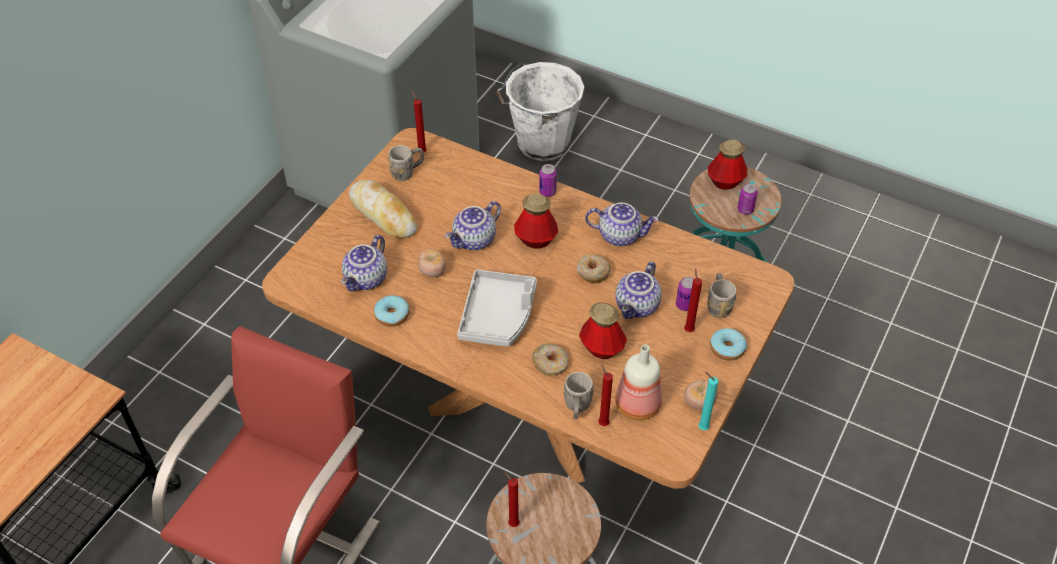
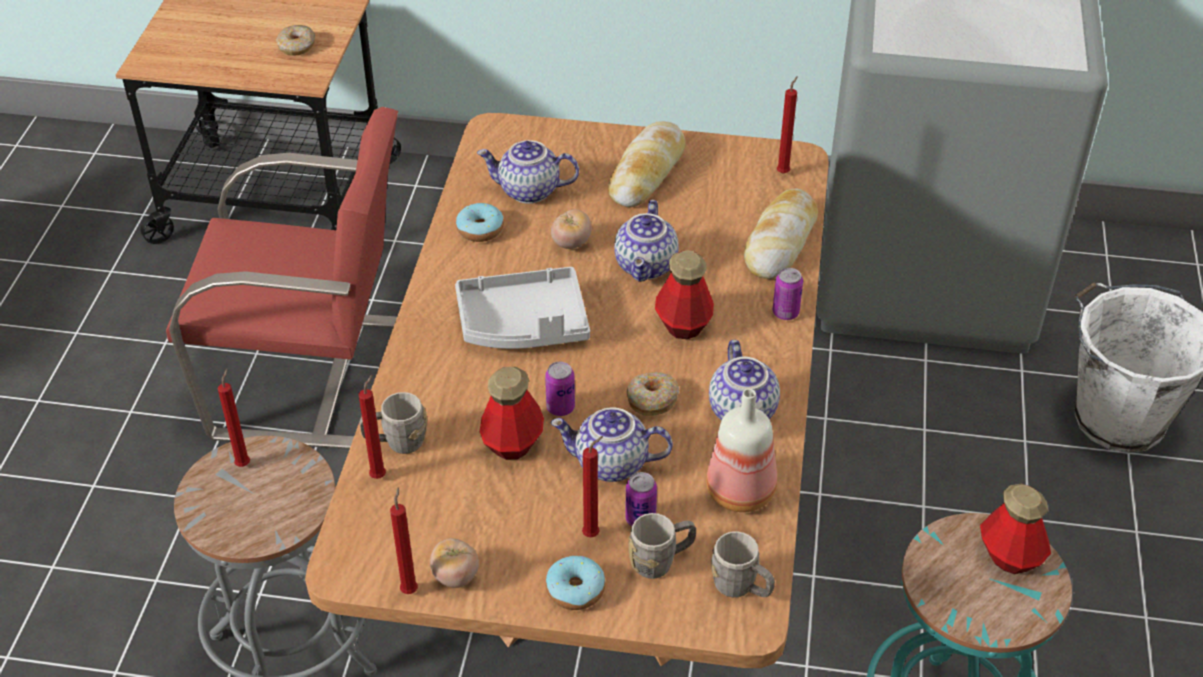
camera: 70 degrees right, 5 degrees down
(407, 172) = (736, 171): grey mug -> grey mug (741, 588)
(475, 241) = (647, 266): teapot -> teapot turned 105 degrees counterclockwise
(485, 174) = (780, 242): none -> bread
(550, 363) = (462, 397): donut -> donut (297, 46)
(636, 404) = (425, 504): bottle -> bottle (740, 490)
(701, 427) = (410, 589): turquoise candle -> red candle
(745, 210) = (960, 597): can -> can (560, 407)

